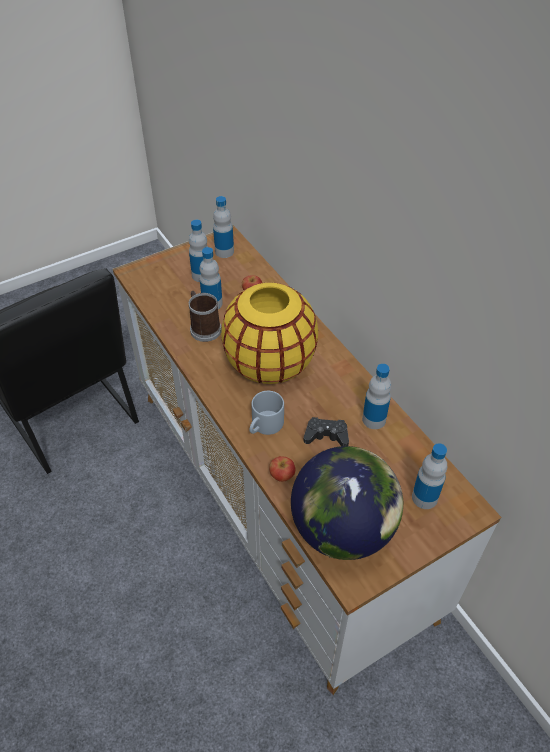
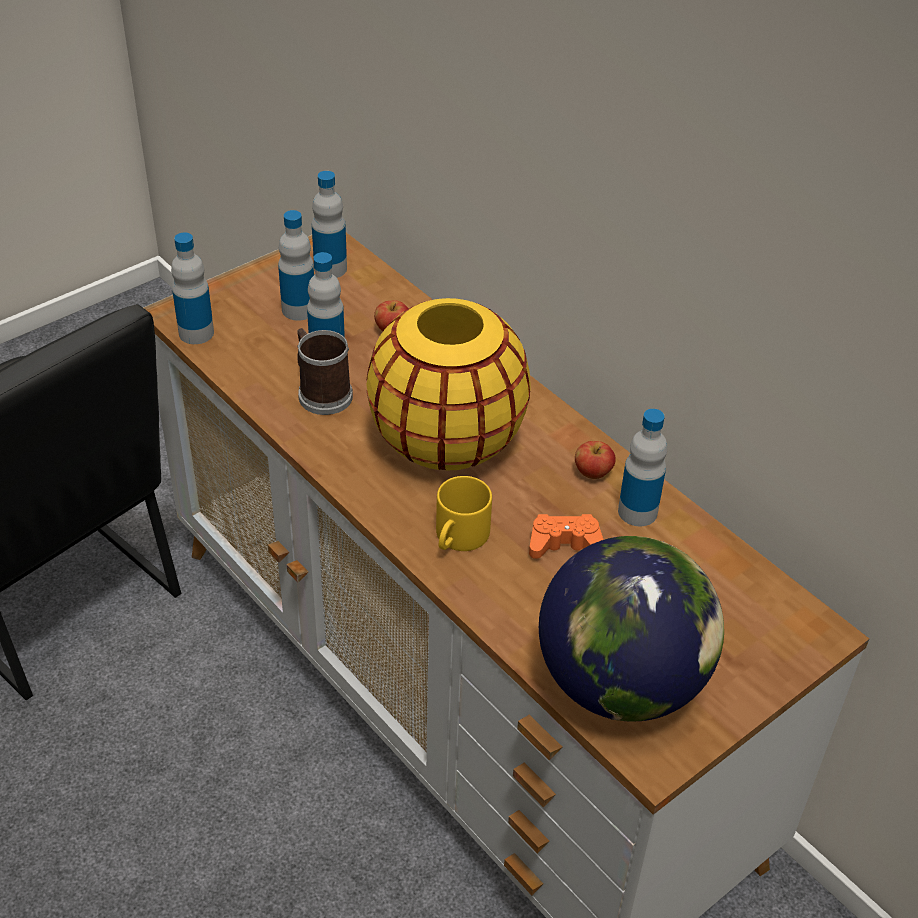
camera: 10 degrees left, 5 degrees down
(265, 426) = (459, 538): grey mug -> yellow mug
(282, 475) = (504, 611): apple -> apple (592, 472)
(326, 436) = (564, 544): black game controller -> orange game controller
(424, 497) = (743, 622): bottle -> bottle (196, 333)

